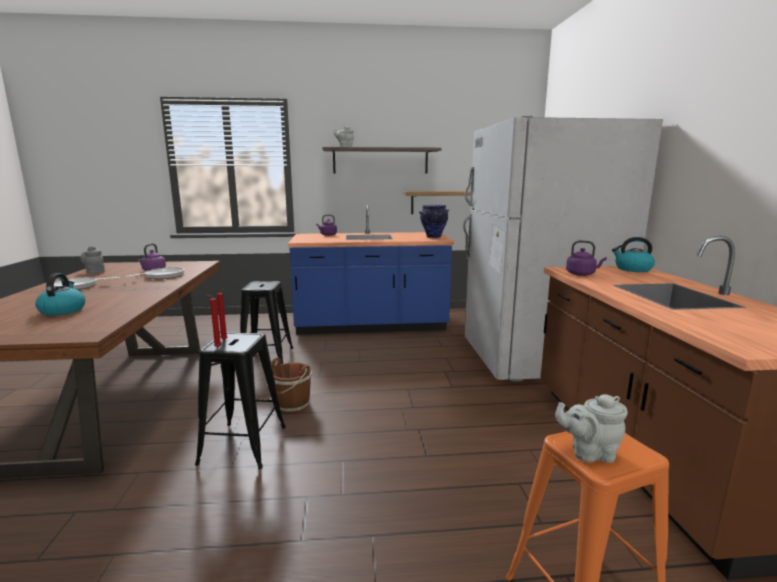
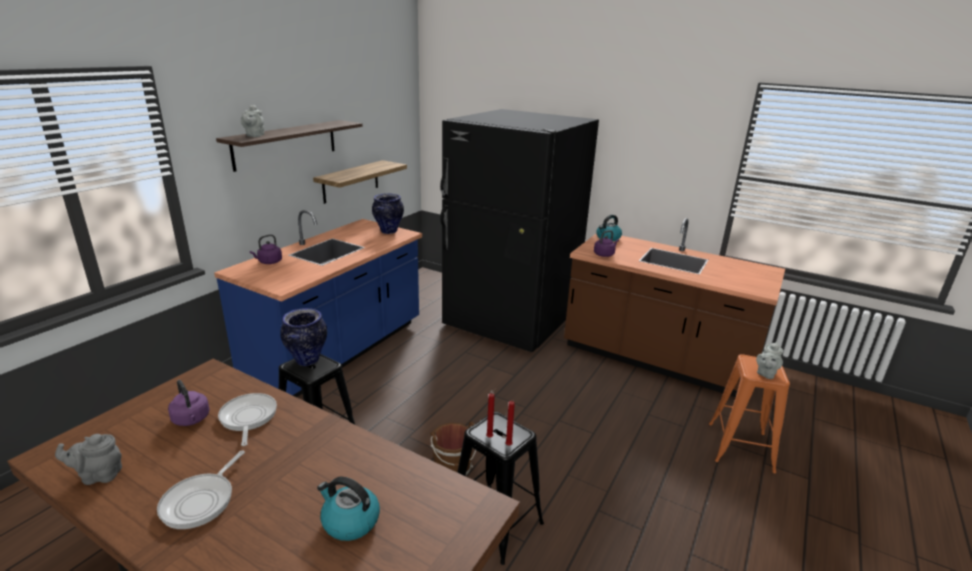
camera: 55 degrees left, 10 degrees up
(265, 283) = (307, 360): none -> vase
(535, 356) = (511, 318): white fridge -> black fridge

